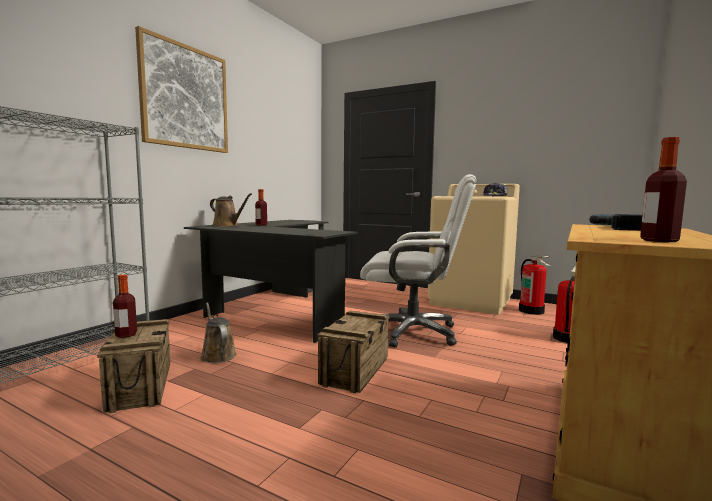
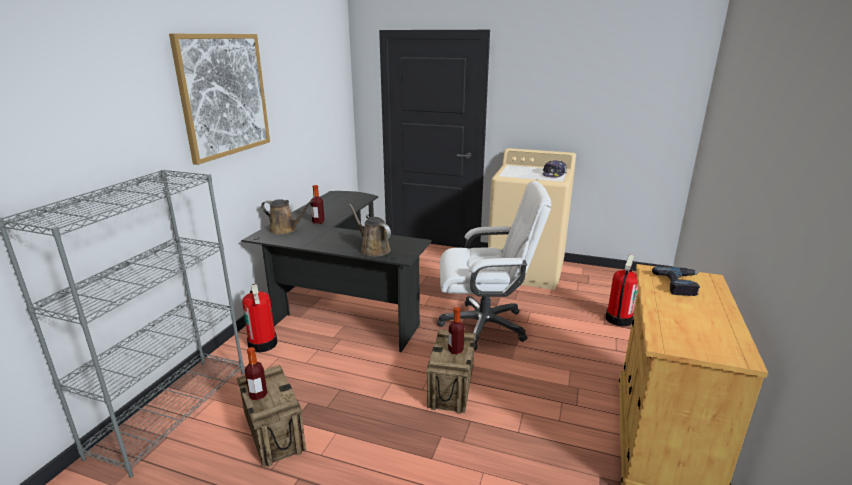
camera: 10 degrees left, 15 degrees up
(217, 355) = (319, 381): brown watering can -> brown watering can (373, 249)
(531, 311) = (583, 280): fire extinguisher -> fire extinguisher (263, 344)
(659, 240) = (703, 342): bottle -> bottle (455, 350)

